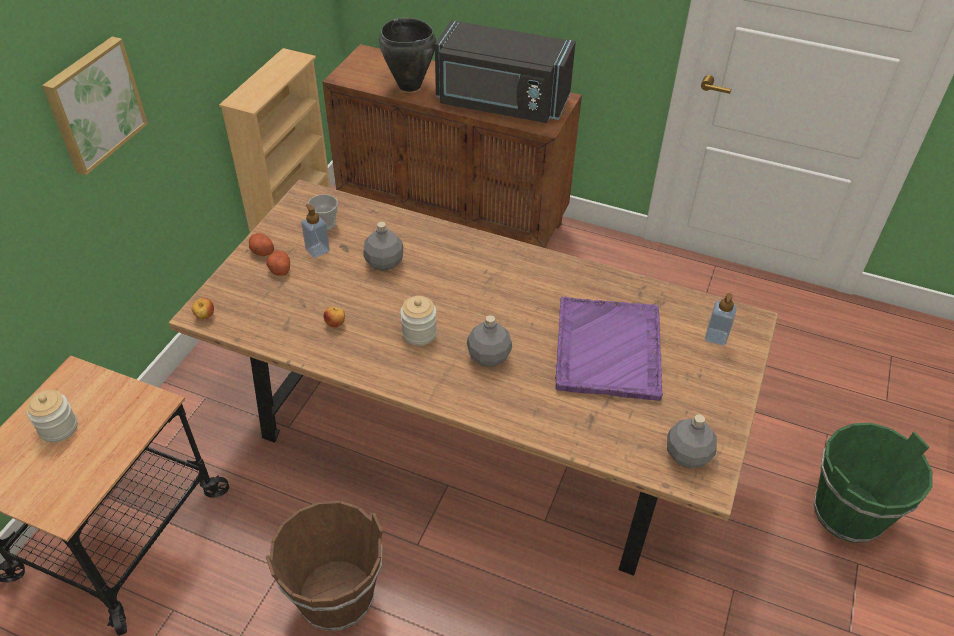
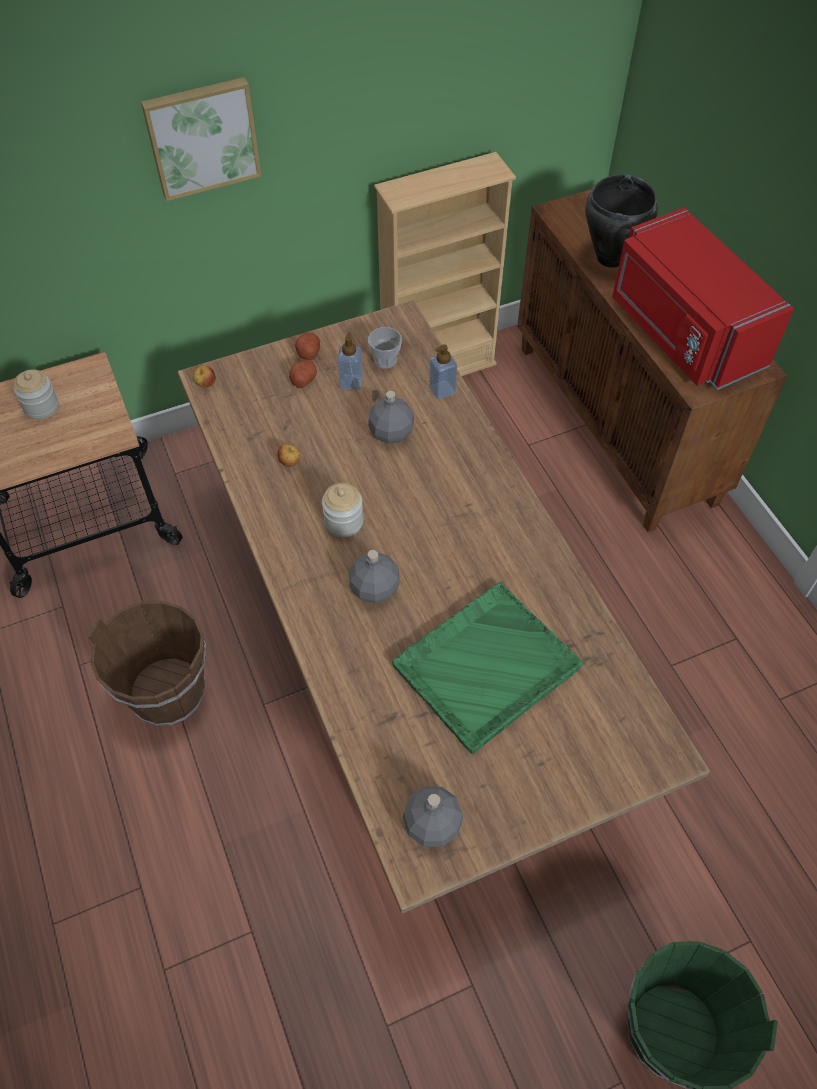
camera: 45 degrees right, 10 degrees up
(501, 103) = (682, 333): black microwave -> red microwave
(607, 350) = (485, 667): purple tray -> green tray
(716, 337) = (608, 740): soap dispenser -> soap dispenser (442, 390)

